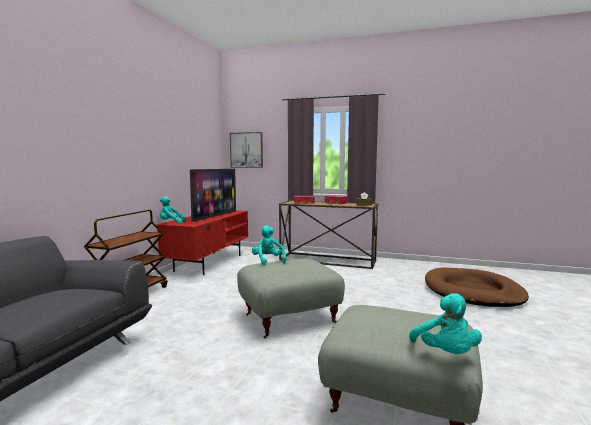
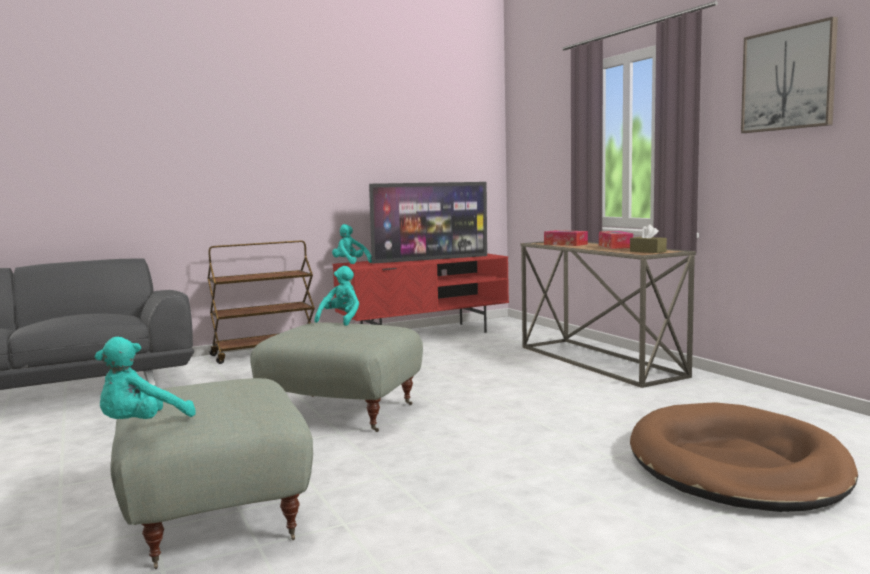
camera: 45 degrees right, 0 degrees up
(246, 150) = (529, 148): picture -> picture (788, 79)

